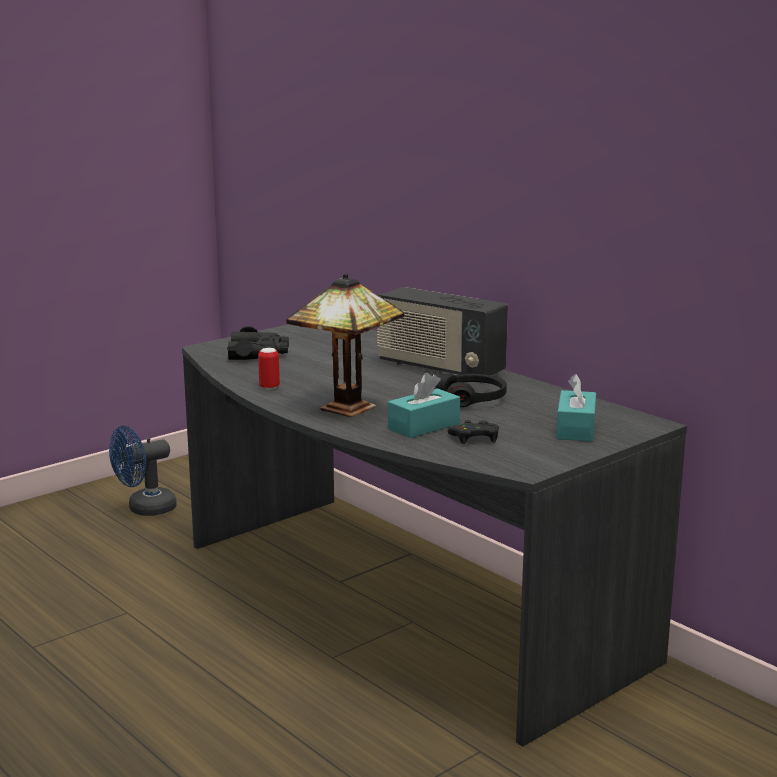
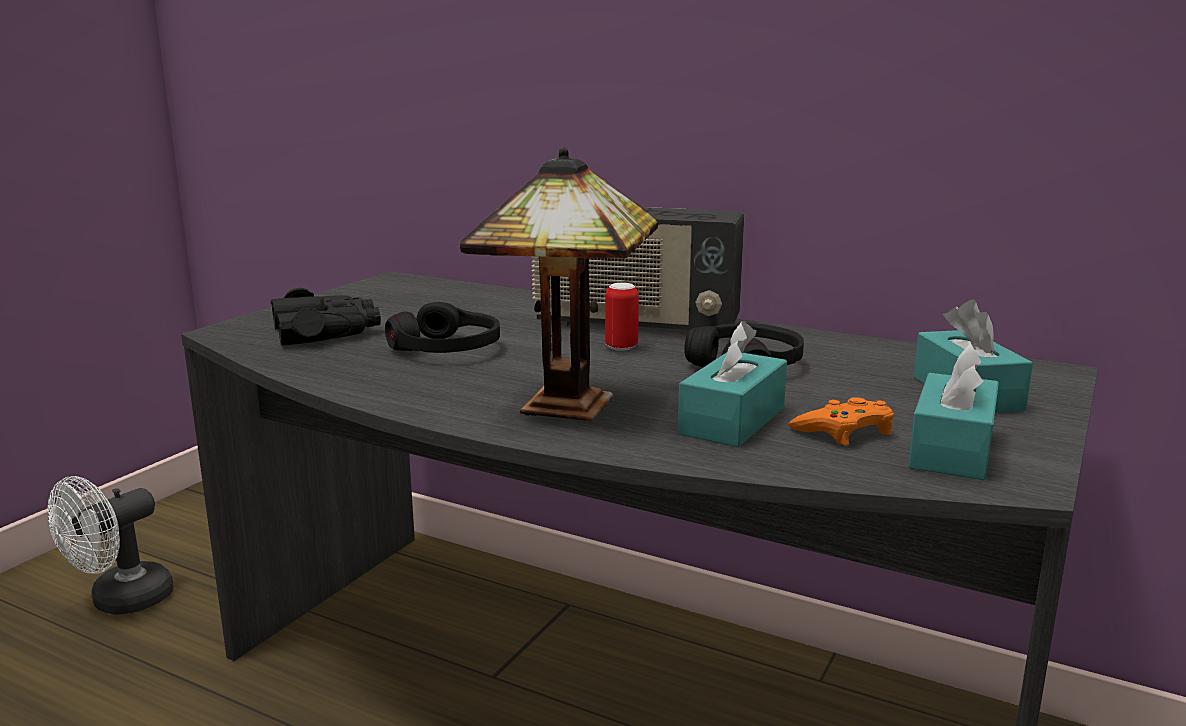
camera: 20 degrees left, 0 degrees up
(145, 509) = (121, 602): blue fan -> white fan
(269, 387) = (391, 384): can -> can (621, 347)
(315, 371) = (447, 349): none -> black headphones
(475, 438) = (844, 431): black game controller -> orange game controller
(517, 453) = (951, 449): none -> turquoise tissue box

